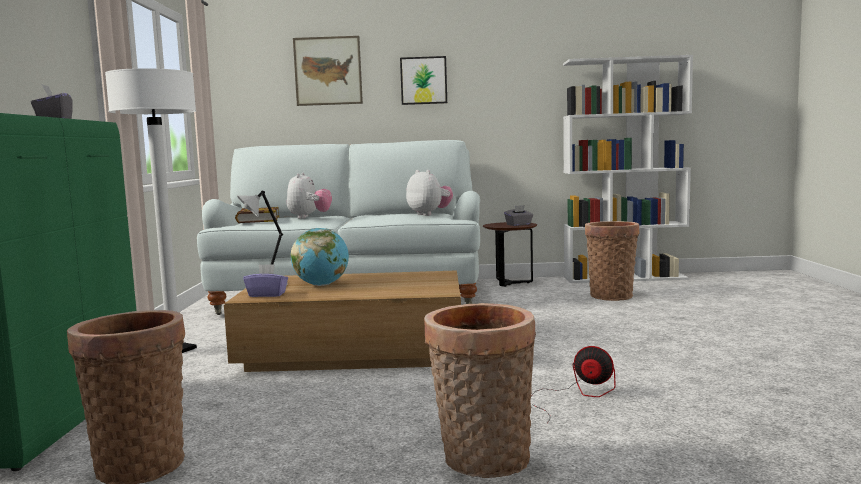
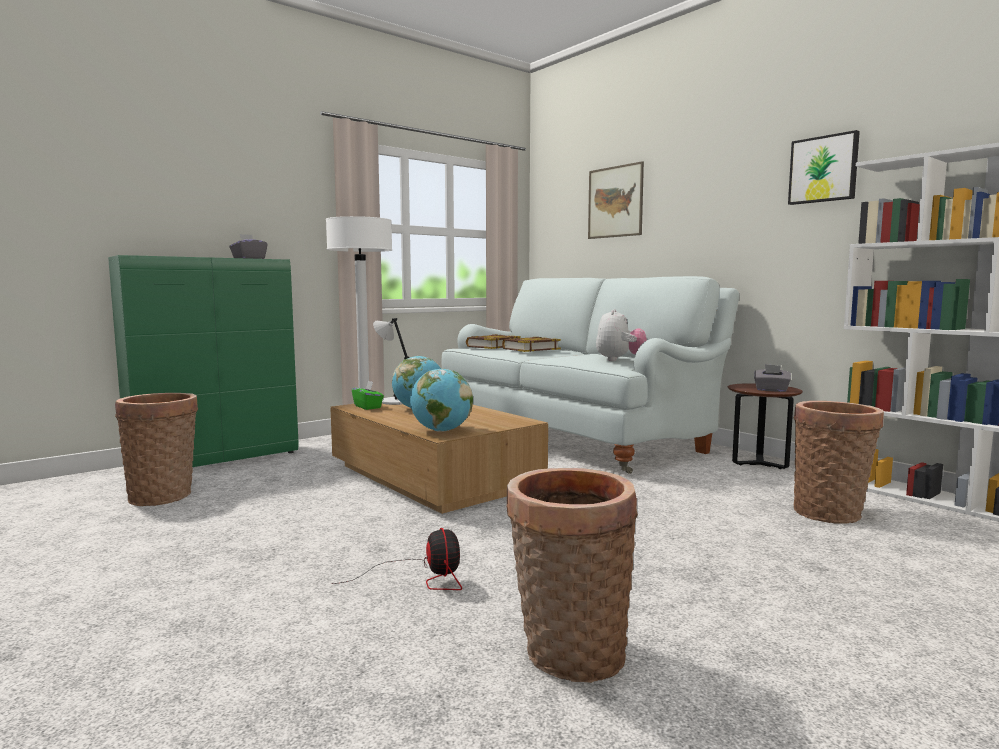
camera: 50 degrees right, 0 degrees up
(267, 294) = (368, 407): purple tissue box -> green tissue box
(309, 217) = (531, 349): plush toy -> book
(423, 80) = (701, 206): picture -> picture (823, 169)
(424, 290) = (441, 431): none -> globe
(482, 461) = (221, 582): basket -> basket (568, 653)

